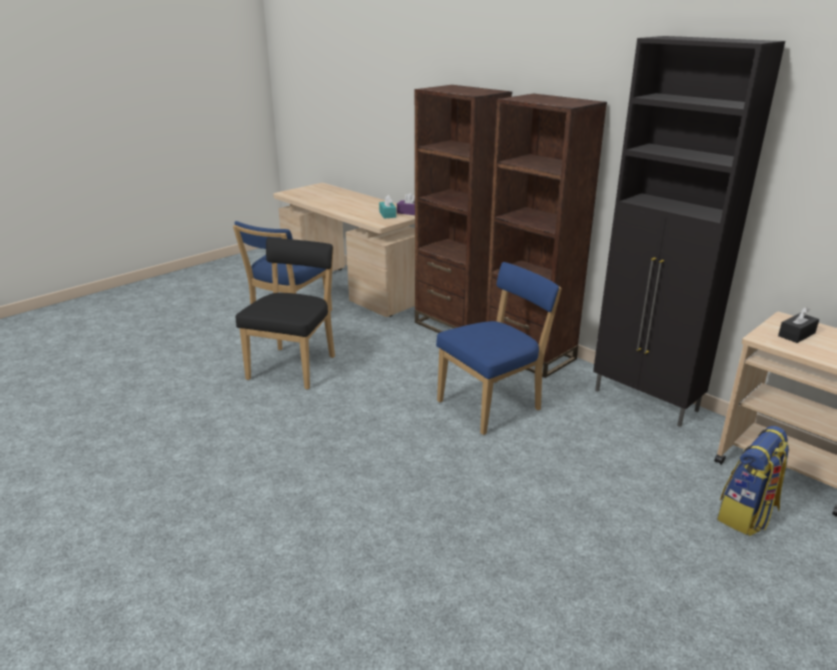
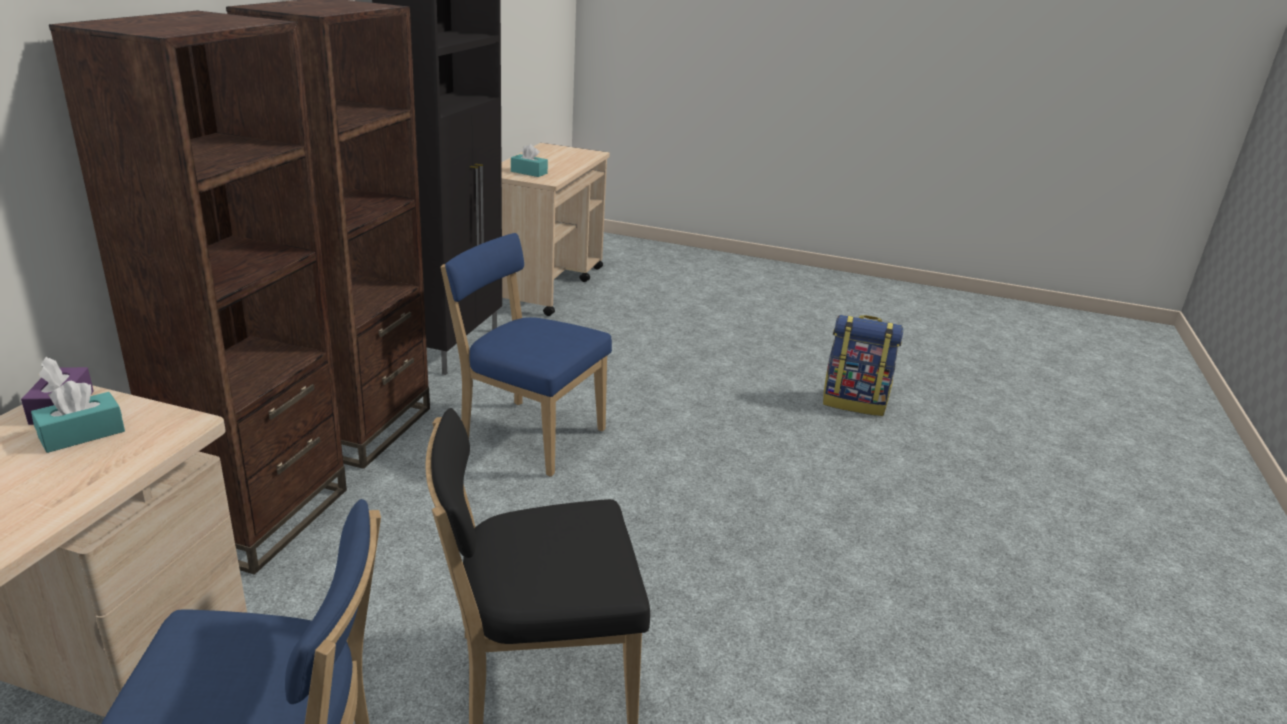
camera: 120 degrees left, 0 degrees up
(747, 515) = (615, 307): backpack -> backpack (854, 402)
(796, 334) = (529, 172): black tissue box -> turquoise tissue box

